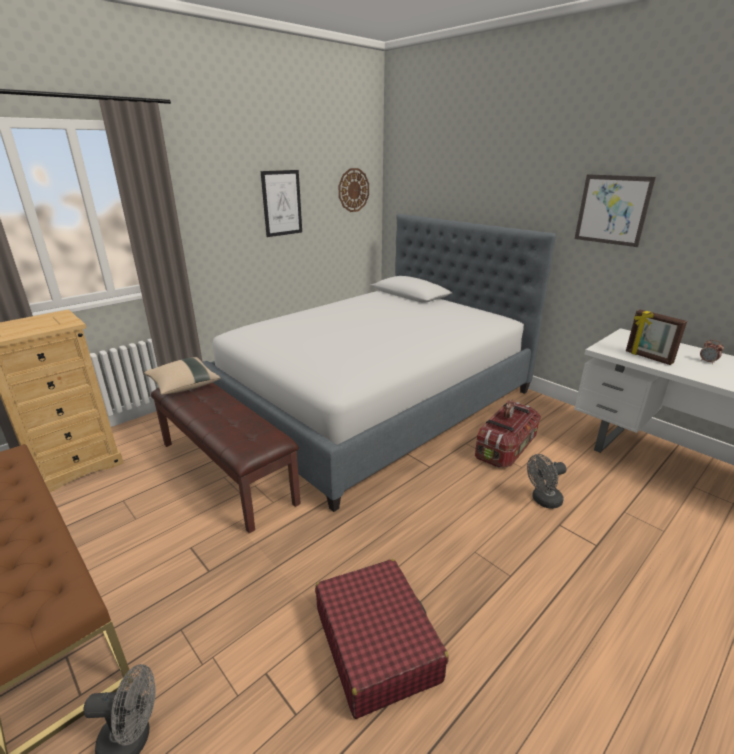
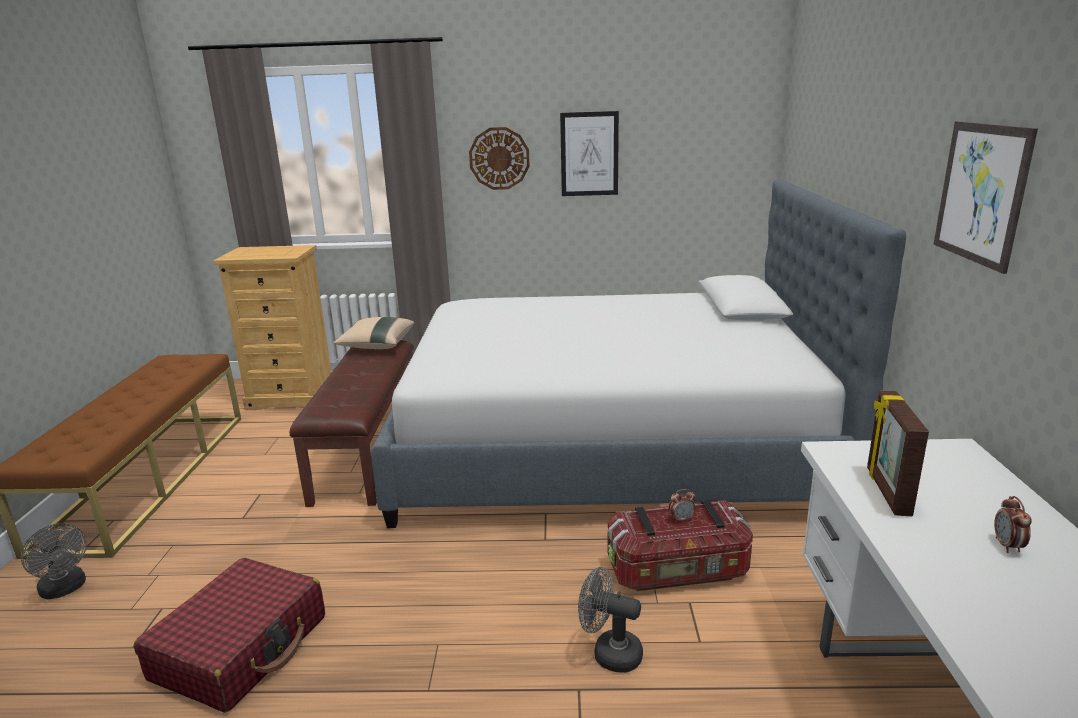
camera: 45 degrees right, 5 degrees down
(353, 190) = (718, 140): wall clock -> wall clock (499, 158)

